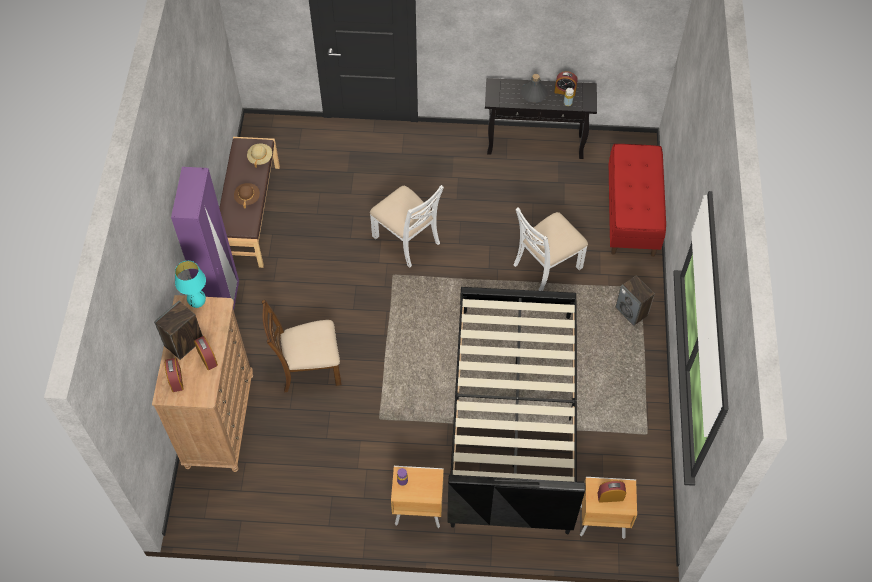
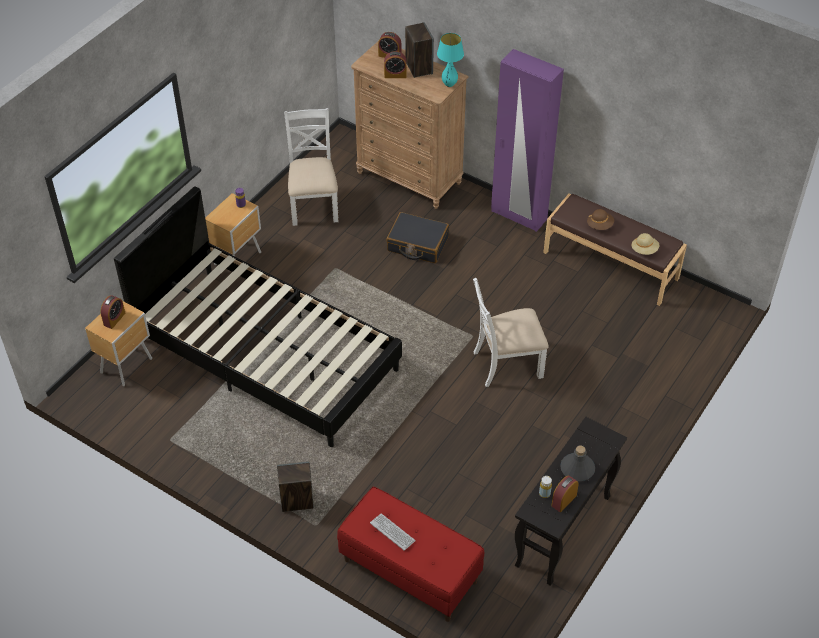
camera: 120 degrees right, 10 degrees down
(308, 368) = (417, 244): brown chair -> black suitcase
(546, 265) = (400, 458): white chair -> white chair (313, 204)
(643, 197) = (392, 532): none -> keyboard

